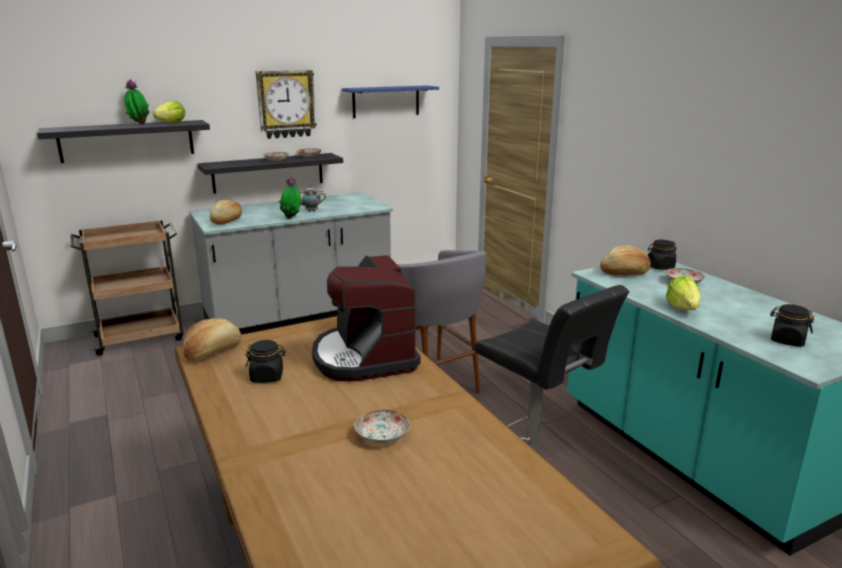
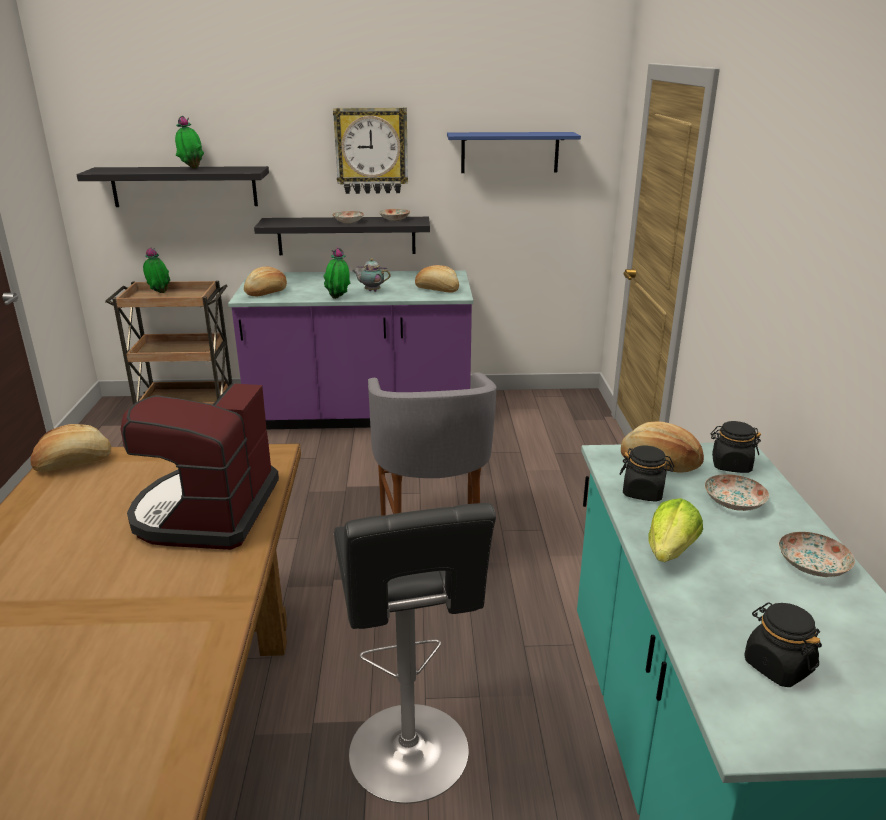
camera: 25 degrees right, 5 degrees up
(111, 236) = (159, 293): none -> potted plant
(171, 122) = (227, 168): lettuce -> none
(267, 377) = (81, 511): black jar -> black jar (643, 492)
(299, 315) = (361, 414): grey counter -> purple counter
(358, 205) = (437, 290): none -> bread
(382, 435) = (88, 634): plate -> plate (813, 565)

